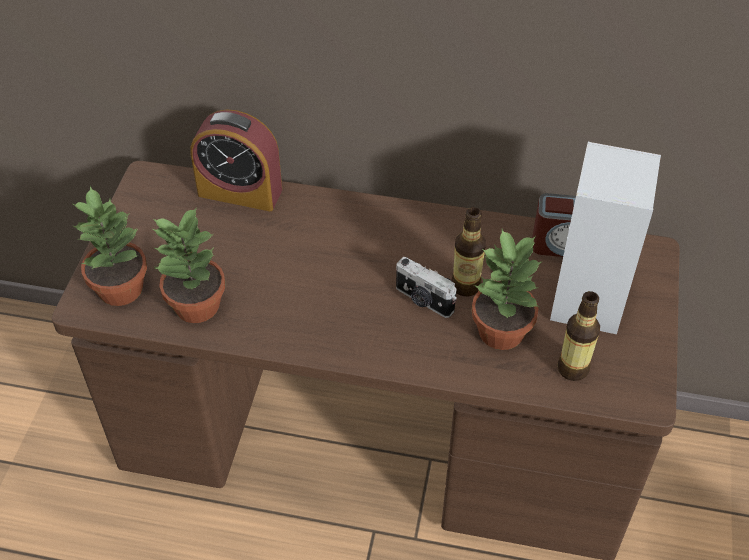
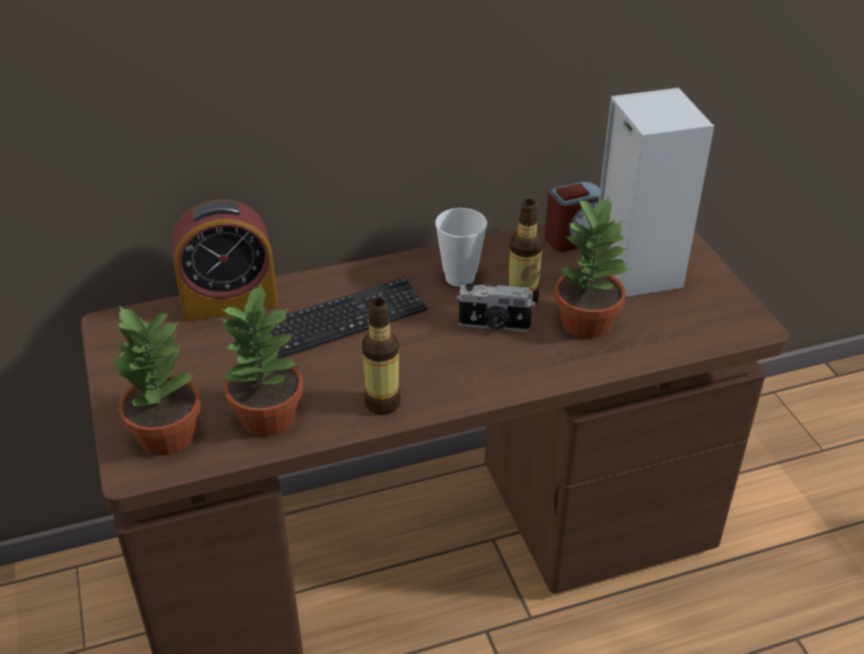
camera: 30 degrees left, 10 degrees down
(309, 245) = (342, 321): none -> keyboard
(431, 243) = (460, 277): none -> cup
(572, 368) = (672, 327): bottle -> bottle (382, 403)

